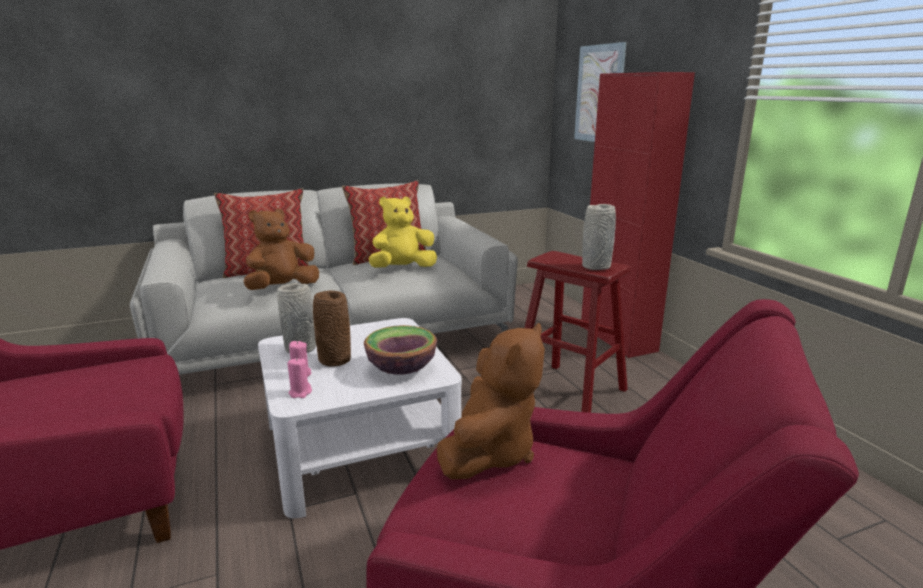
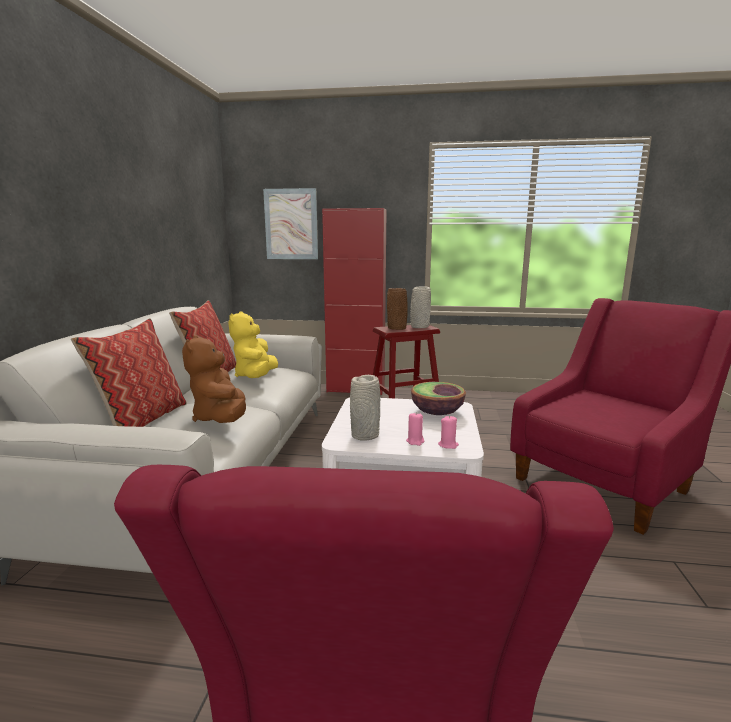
camera: 60 degrees left, 5 degrees down
(335, 360) = (402, 428): brown vase -> brown vase (397, 328)
(490, 452) = (569, 408): brown plush toy -> none

